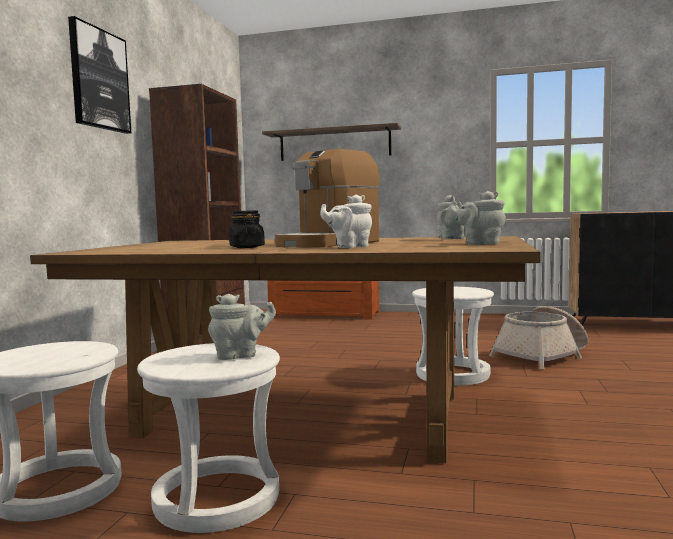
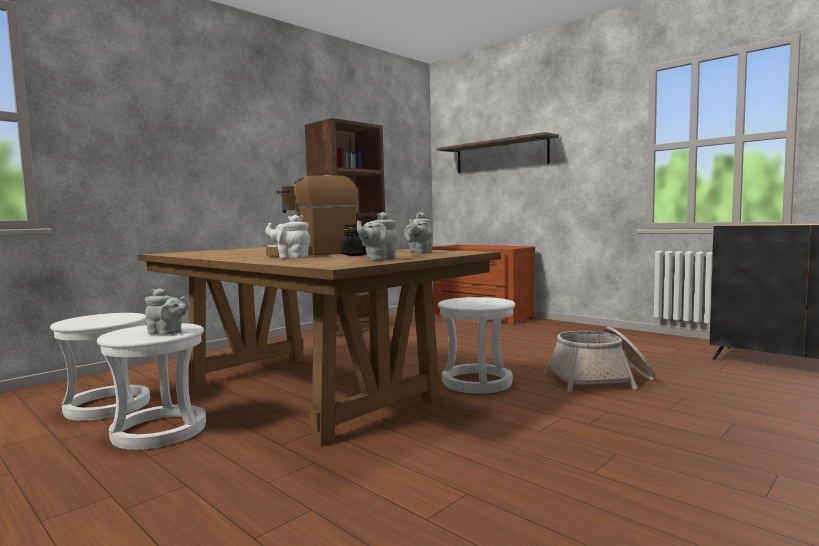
camera: 30 degrees right, 0 degrees up
(99, 79) = (254, 124): picture -> none
(246, 247) = (251, 254): black jar -> black jar (356, 255)
(479, 244) = (378, 259): grey teapot -> grey teapot turned 90 degrees counterclockwise

